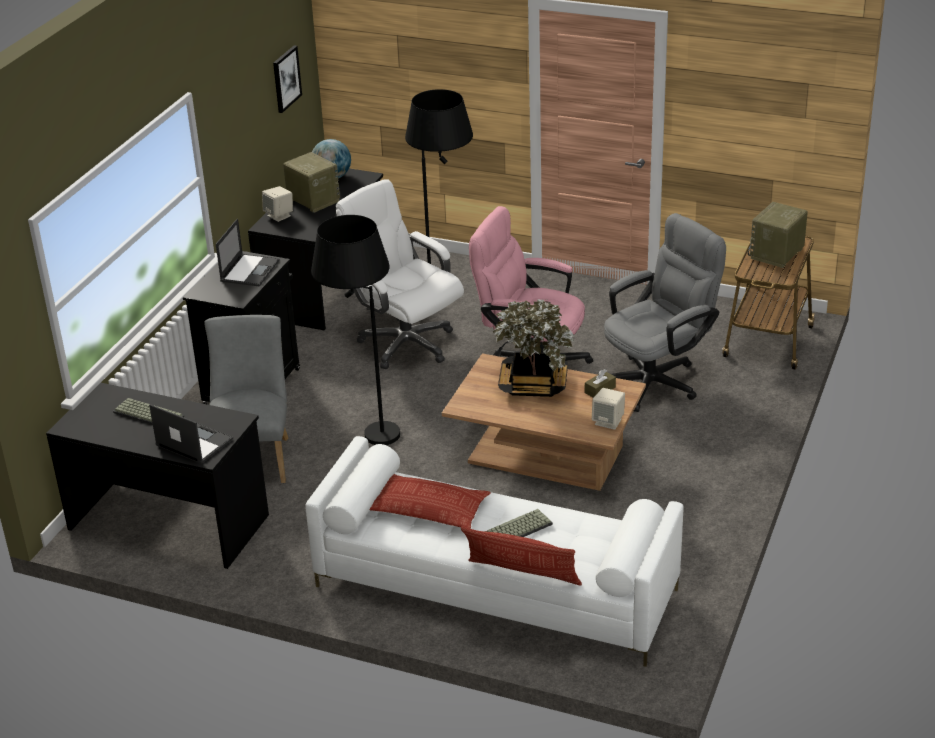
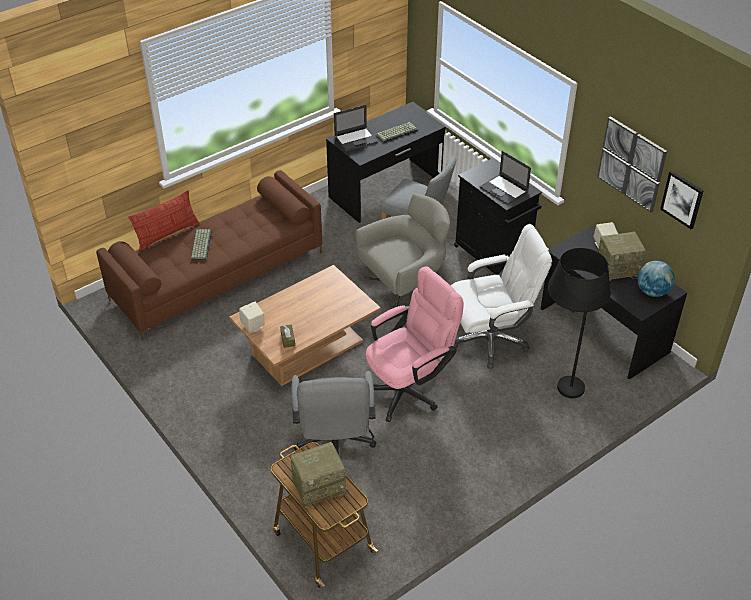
camera: 120 degrees right, 10 degrees up
(250, 106) = (631, 164): none -> picture
(364, 430) = (404, 283): black floor lamp -> grey armchair
(427, 508) = (253, 225): pillow -> none
(494, 588) = (218, 275): white sofa -> brown sofa
(533, 384) = (323, 313): potted plant -> none
(776, 254) = (319, 487): radio -> radio turned 90 degrees clockwise

